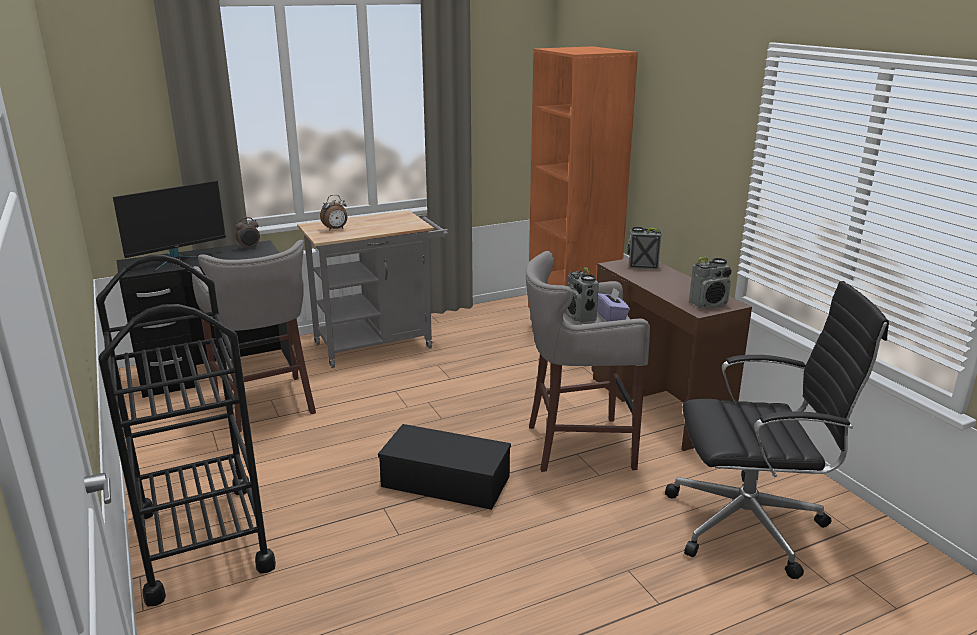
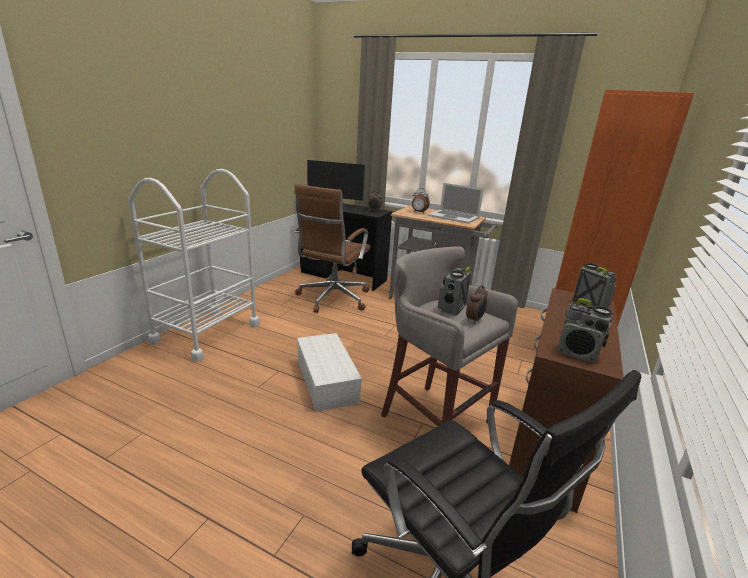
camera: 50 degrees right, 0 degrees up
(202, 540) = (207, 333): black cart -> white cart
(267, 405) = (332, 299): grey stool -> brown office chair
(383, 221) = (453, 217): none -> laptop
(448, 481) = (328, 381): black storage box -> white storage box
(611, 316) = (475, 320): purple tissue box -> alarm clock

